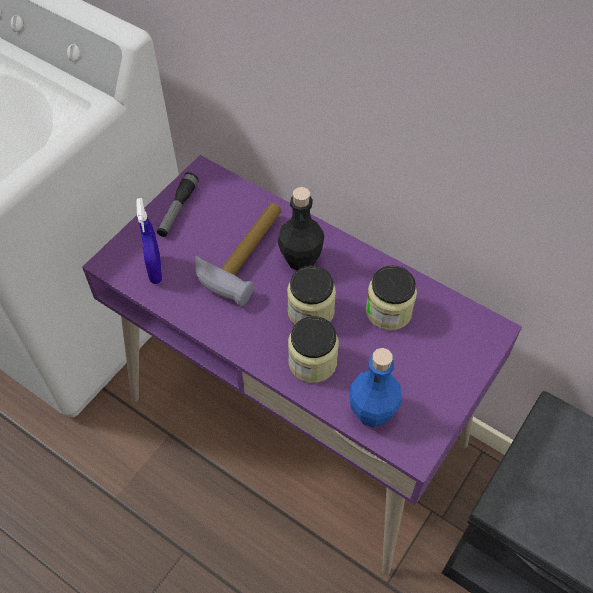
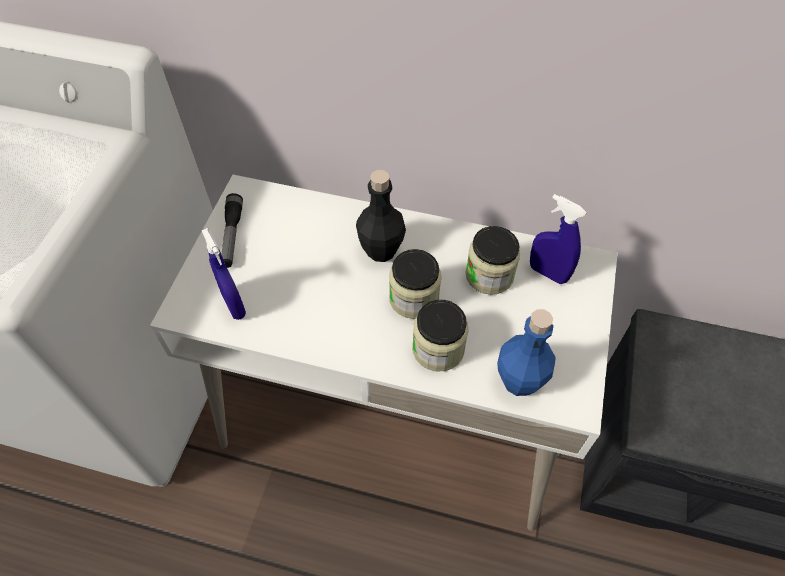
camera: 20 degrees left, 0 degrees up
(243, 254) = (320, 262): hammer -> none
(297, 421) = (393, 413): purple desk -> white desk
(444, 326) = (548, 273): none -> blue spray bottle

